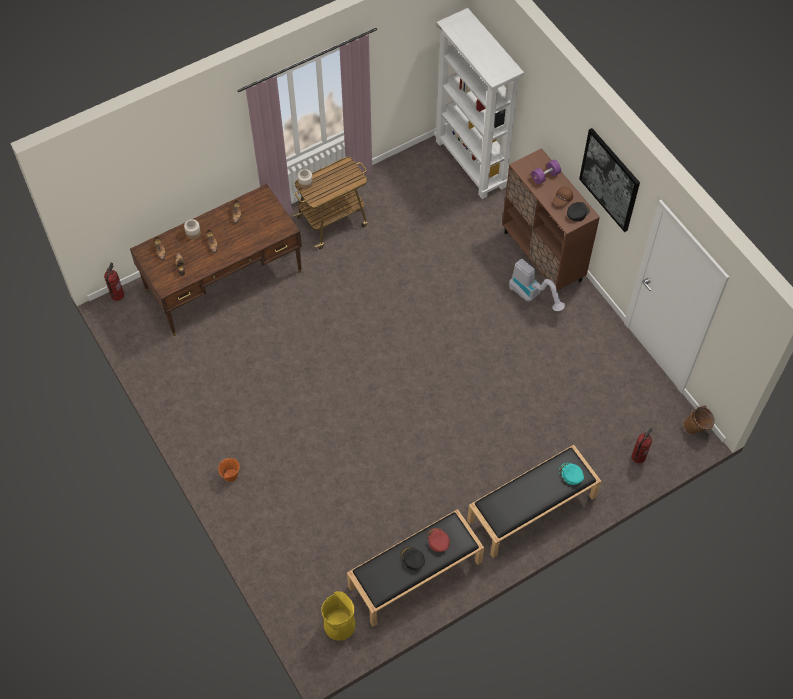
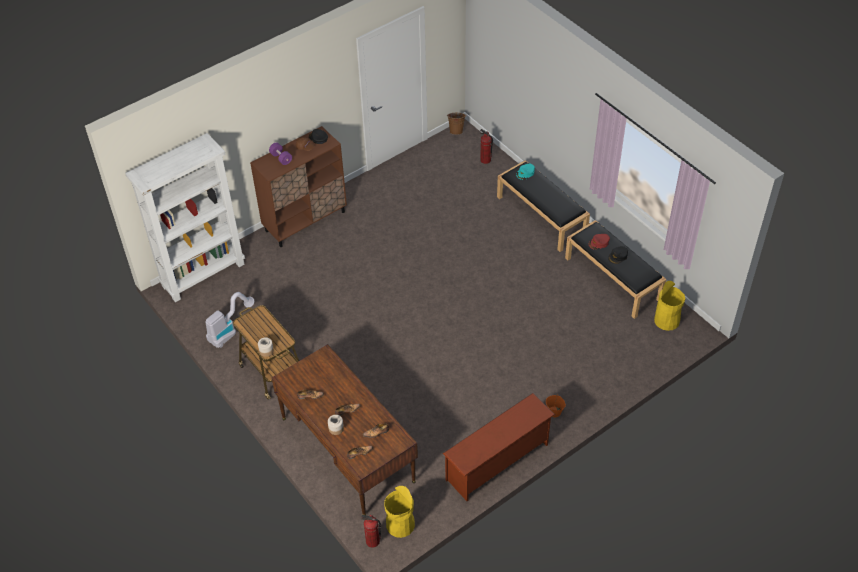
camera: 95 degrees left, 10 degrees down
(129, 319) = (400, 524): none -> yellow trash can
(178, 411) = (498, 463): none -> brown shoe rack
(533, 296) = (346, 225): vacuum cleaner -> vacuum cleaner (229, 330)
(610, 179) = (313, 90): picture -> none

